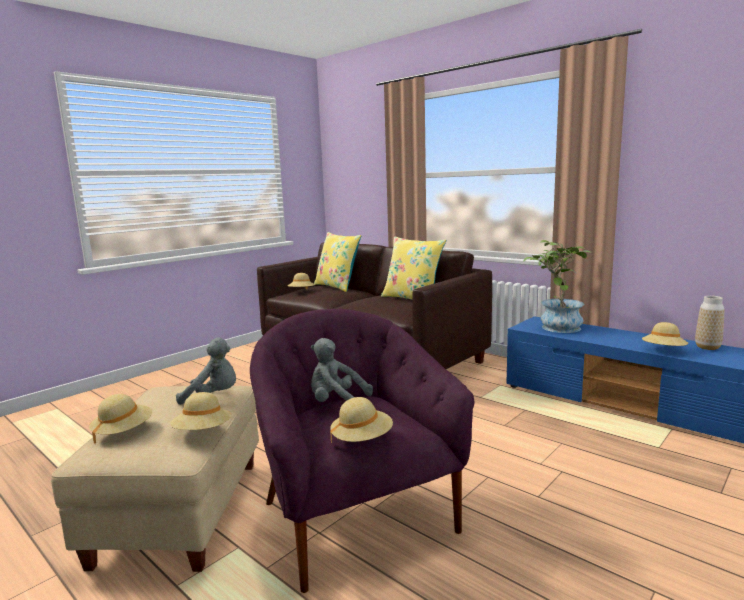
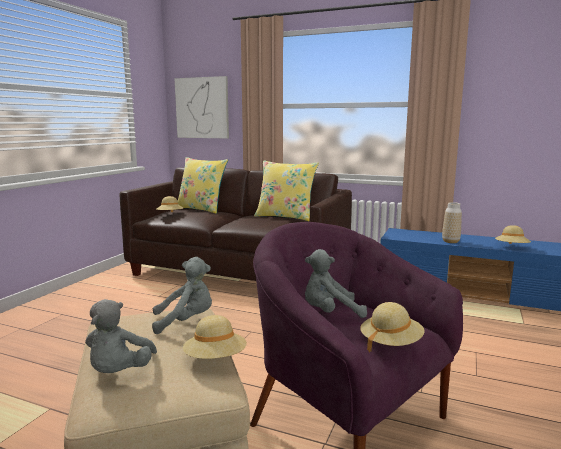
camera: 20 degrees left, 0 degrees up
(123, 432) = (119, 372): beige hat -> grey plush toy
(353, 179) = (202, 108): none -> picture
(556, 326) = (415, 234): potted plant -> none
(707, 347) = (536, 243): vase -> vase (450, 241)

